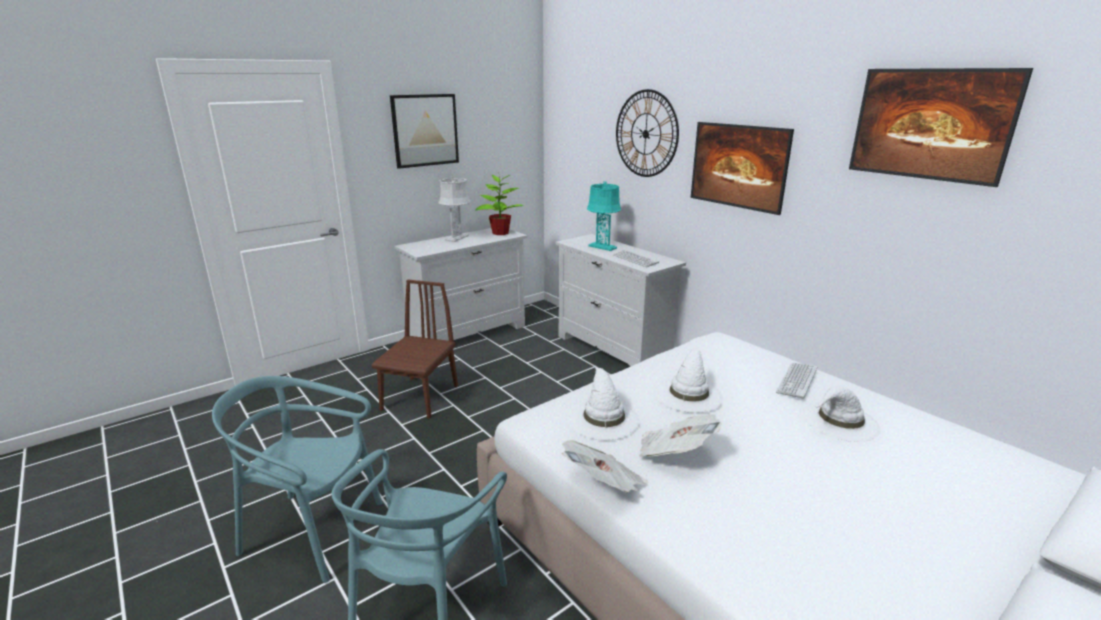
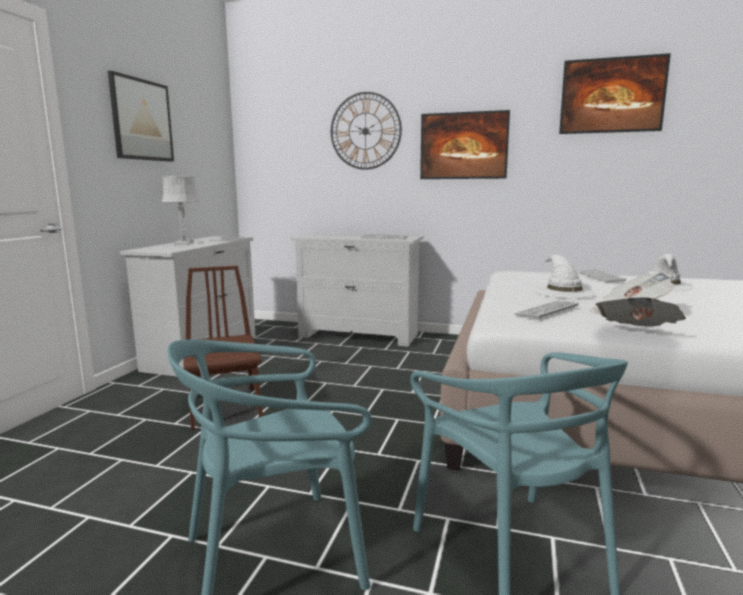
camera: 35 degrees left, 10 degrees down
(500, 233) = (222, 238): potted plant -> none
(602, 247) = (340, 236): turquoise table lamp -> none
(603, 418) = (547, 310): white hat -> keyboard

